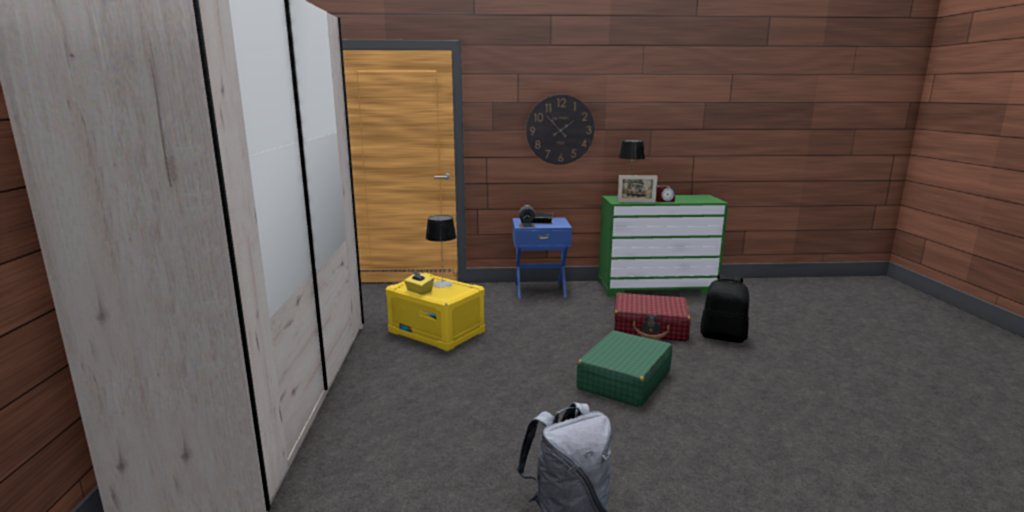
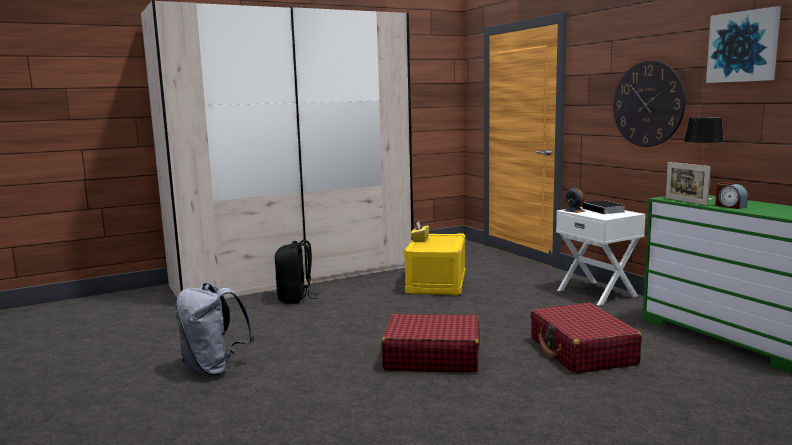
camera: 65 degrees right, 5 degrees down
(442, 284) = (445, 241): table lamp -> none
(540, 289) = (597, 293): blue nightstand -> white nightstand
(624, 380) = (432, 357): green suitcase -> red suitcase
(637, 90) = (743, 46): none -> picture
(723, 337) = (625, 392): black backpack -> black backpack (296, 298)

